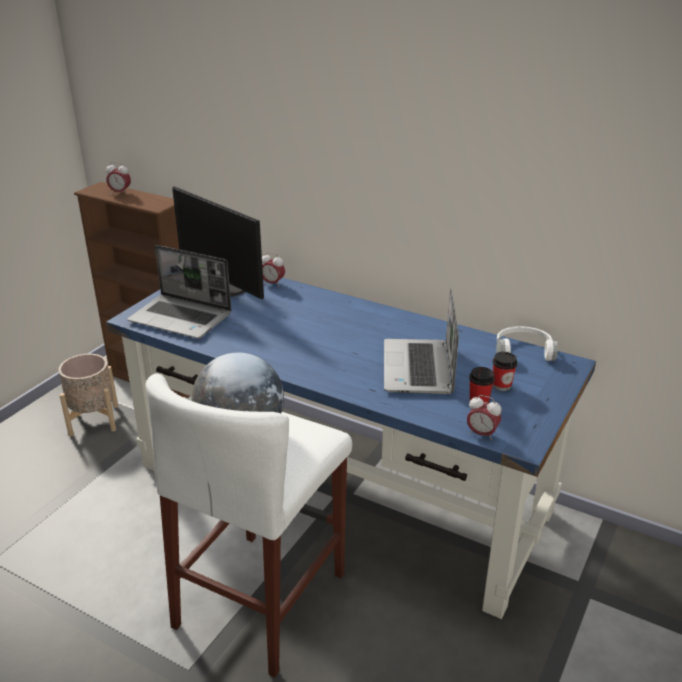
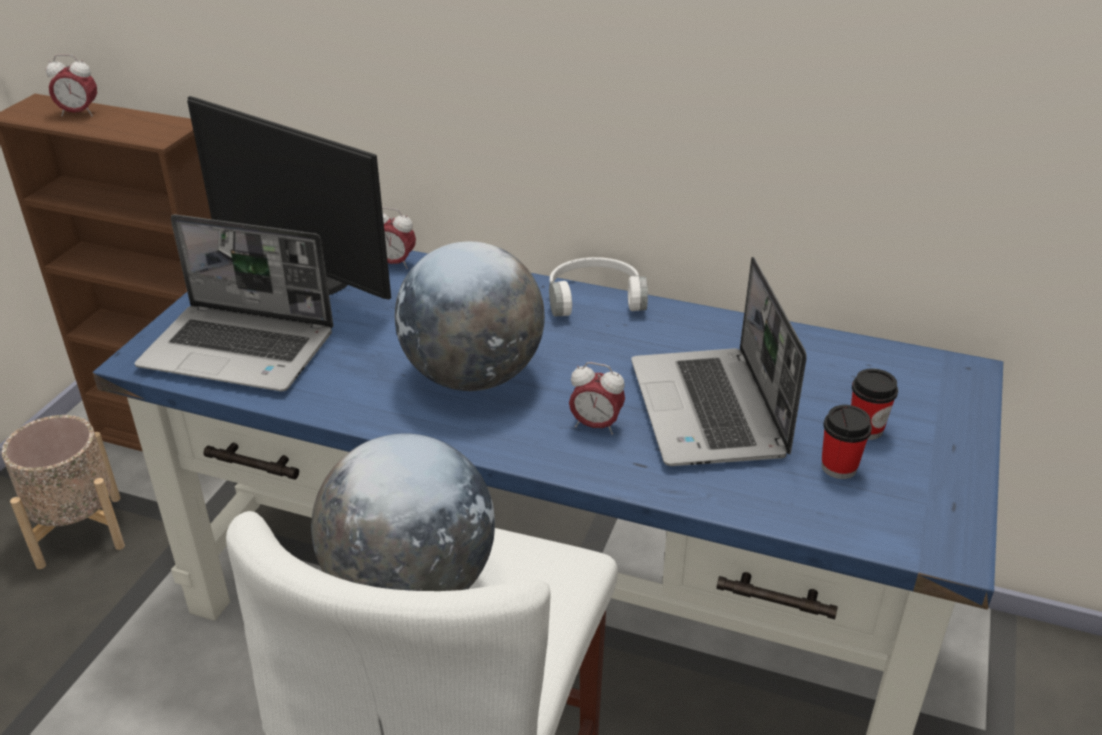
camera: 10 degrees left, 5 degrees up
(298, 341) = (473, 376): none -> globe
(481, 434) = (868, 536): alarm clock -> alarm clock (596, 425)
(523, 350) = (876, 353): white headphones -> white headphones (594, 297)

